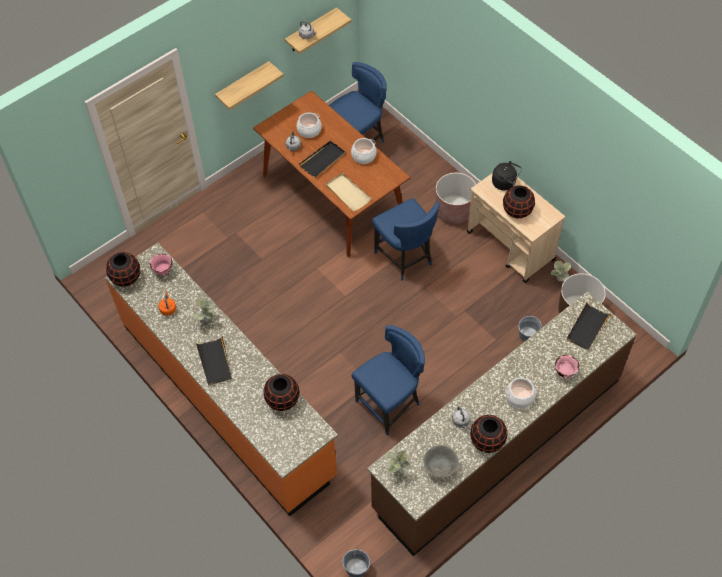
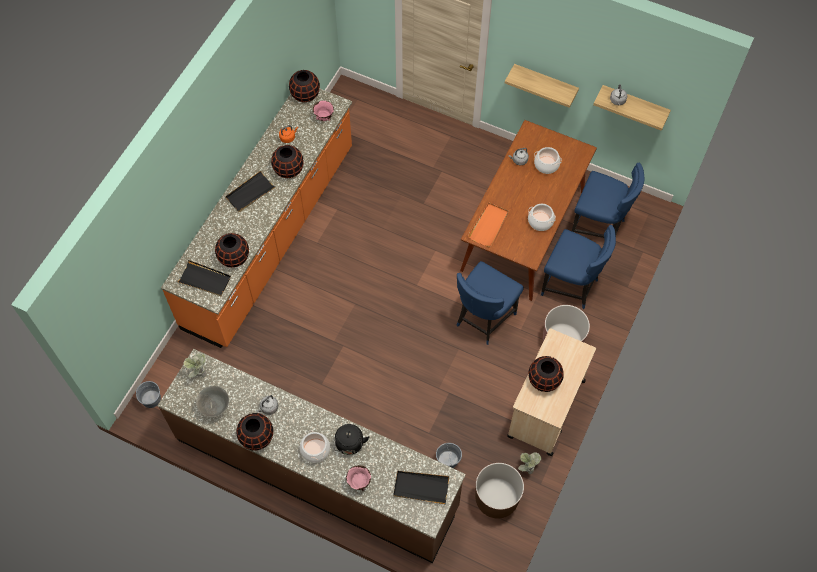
camera: 65 degrees right, 5 degrees up
(206, 320) = (289, 170): potted plant -> black vase
(323, 160) = (517, 190): black tray -> black tray (205, 280)
(348, 193) = (488, 225): beige tray -> orange tray
(390, 404) = (318, 366): blue chair -> blue chair (571, 286)
(505, 183) = (573, 357): black kettle -> black kettle (350, 445)

